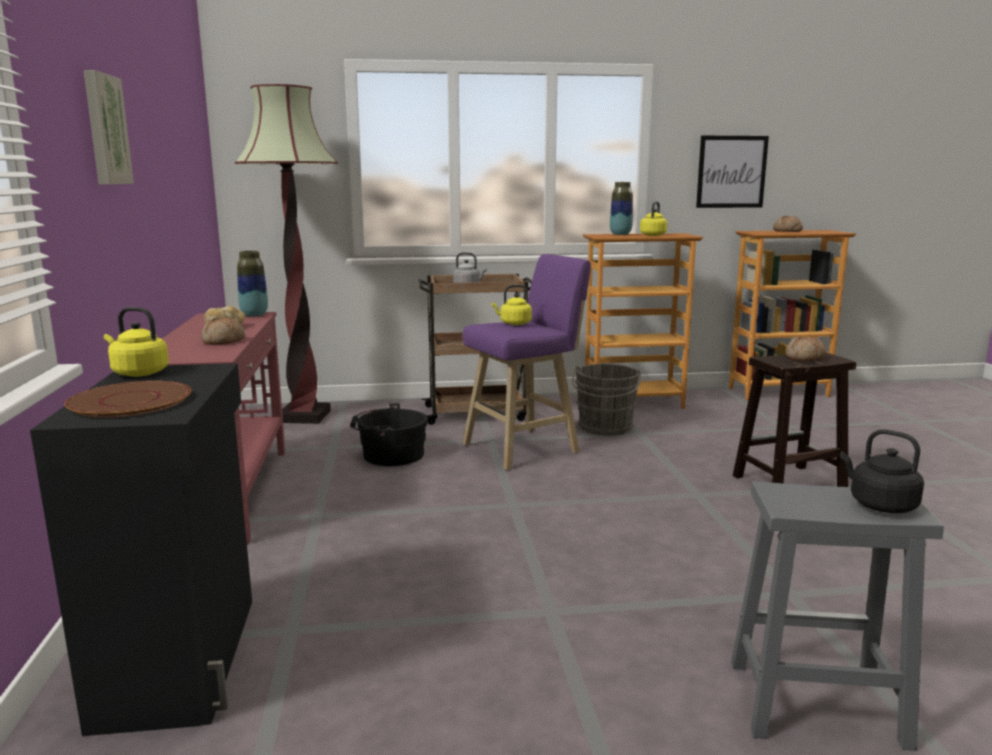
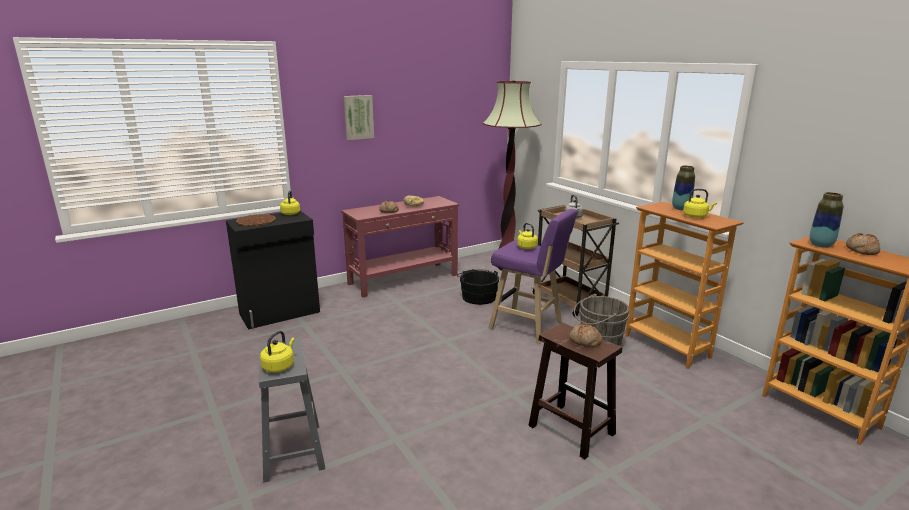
camera: 65 degrees right, 5 degrees up
(254, 315) = (445, 203): vase -> vase (820, 245)
(731, 172) = (824, 174): picture -> none
(879, 504) = (279, 366): black kettle -> yellow kettle

